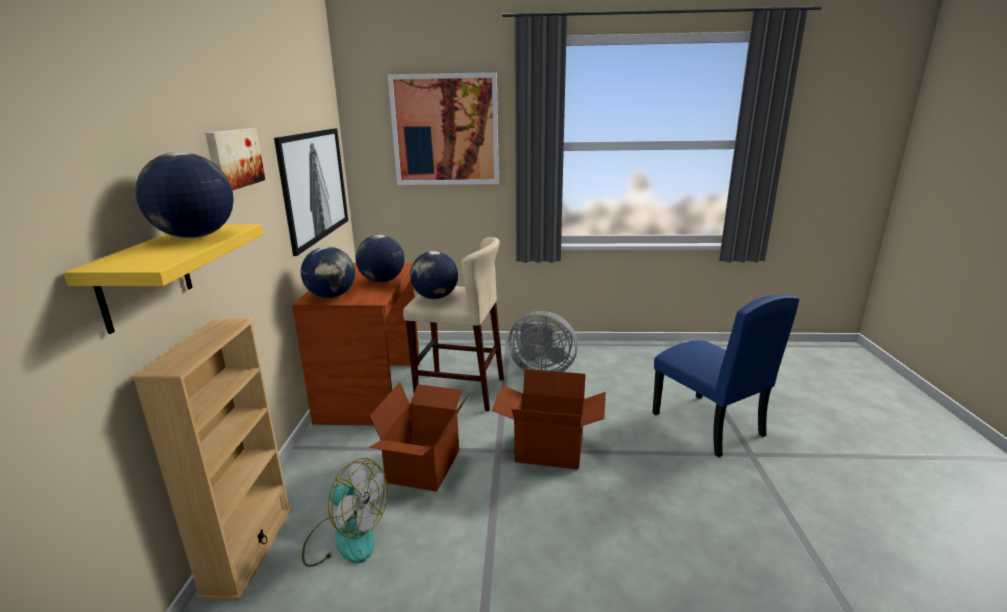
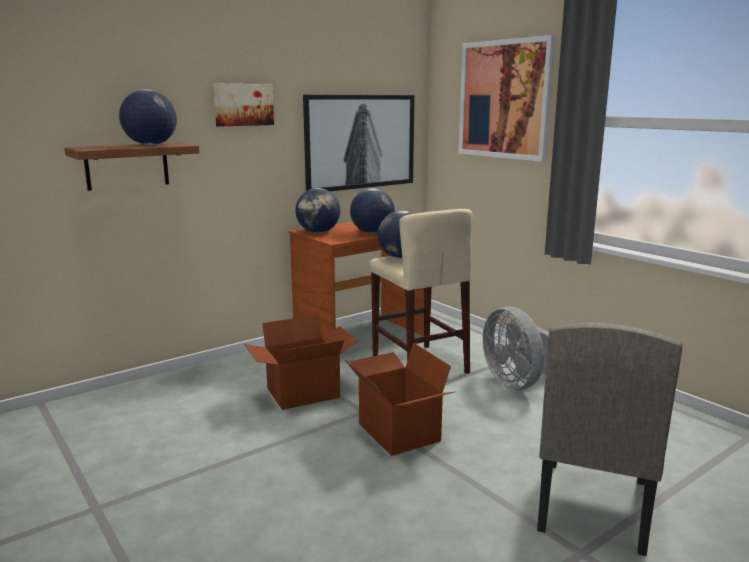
camera: 50 degrees right, 5 degrees down
(145, 277) = (127, 166): yellow shelf -> brown shelf
(249, 550) = (162, 380): beige bookcase -> none
(345, 538) = (201, 401): fan -> none
(706, 424) = (591, 505): blue chair -> beige chair

